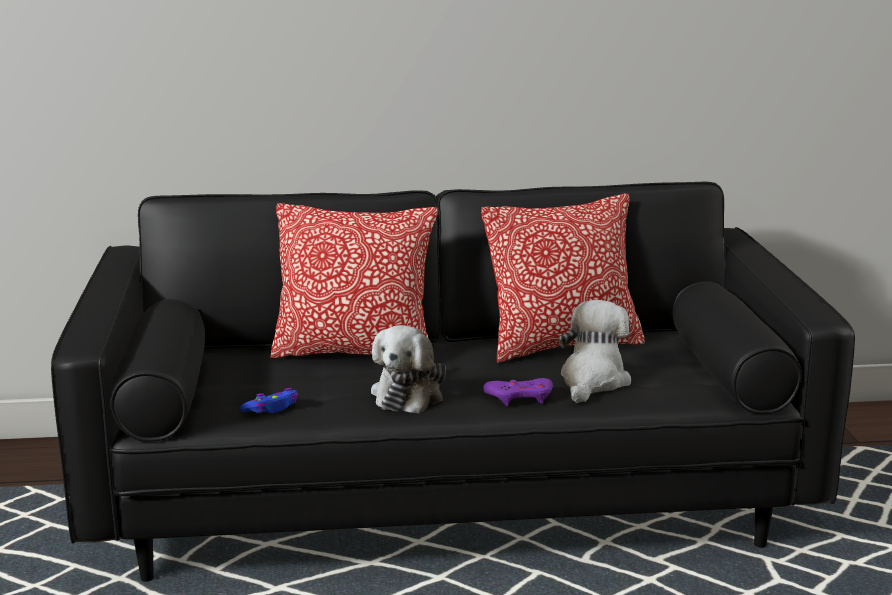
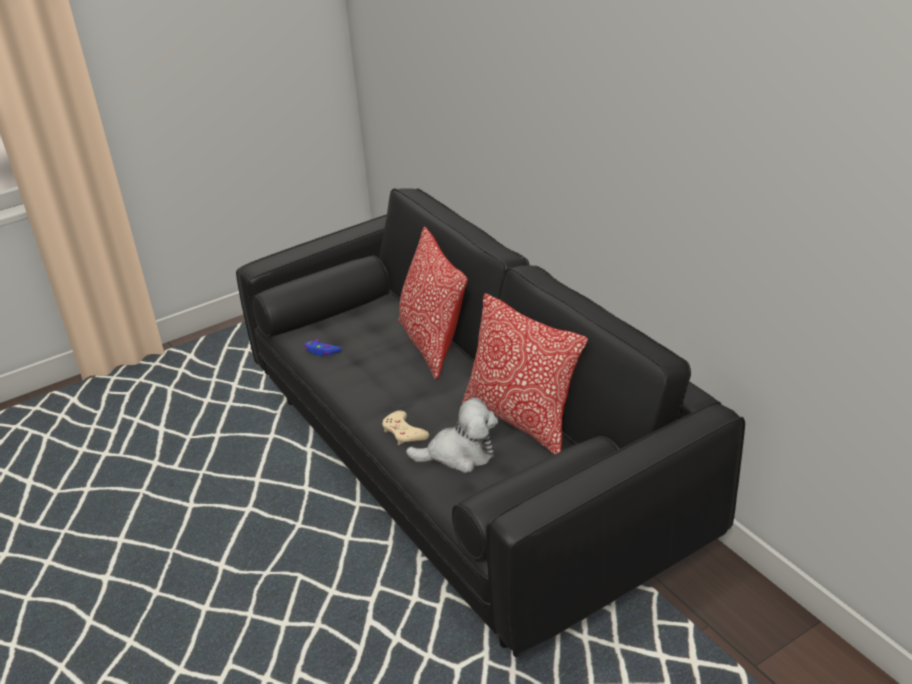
camera: 65 degrees right, 15 degrees up
(409, 394) = (379, 389): plush toy -> none
(520, 397) = (404, 432): purple game controller -> beige game controller

